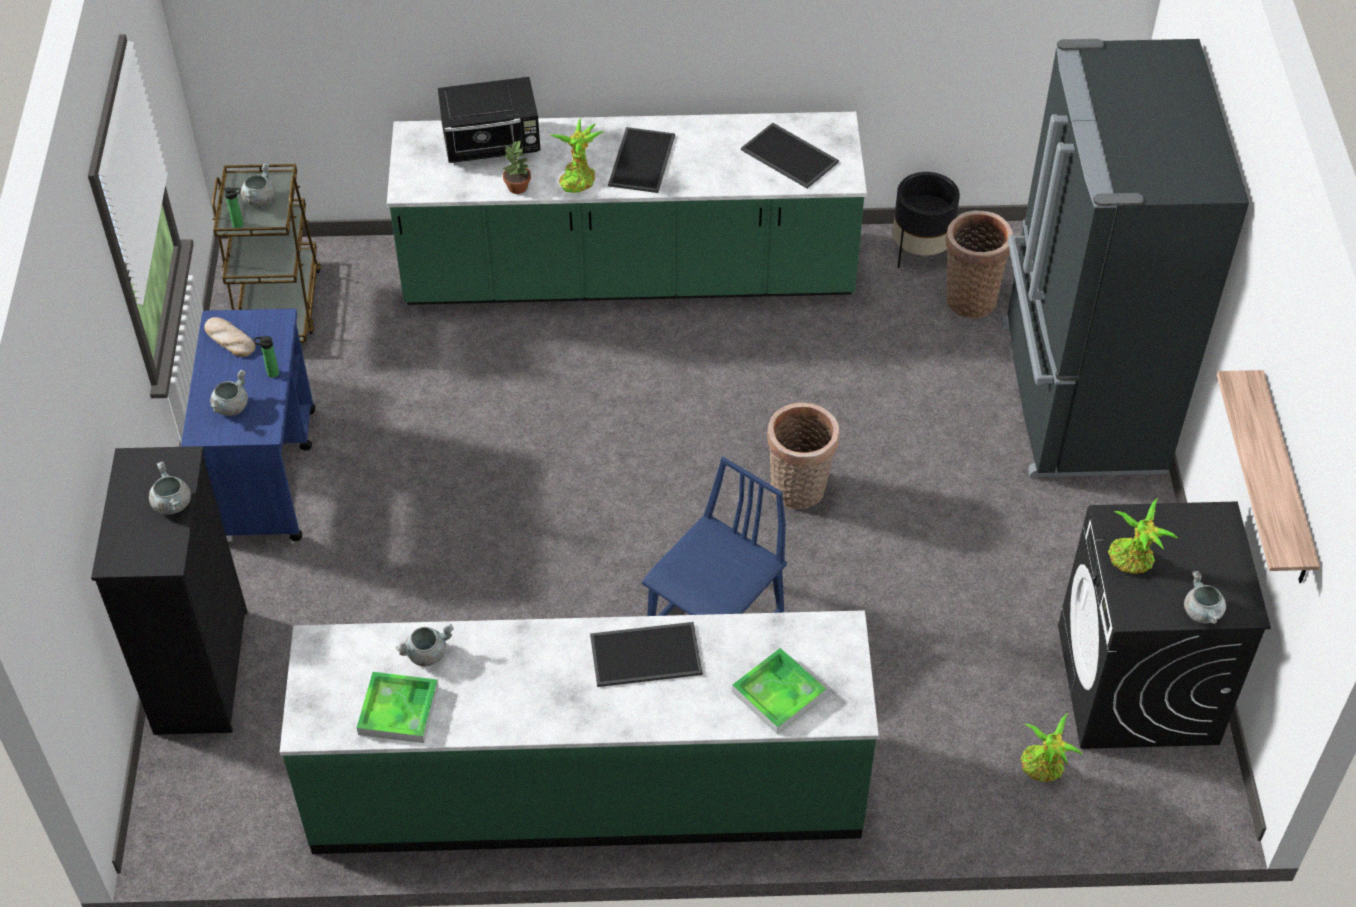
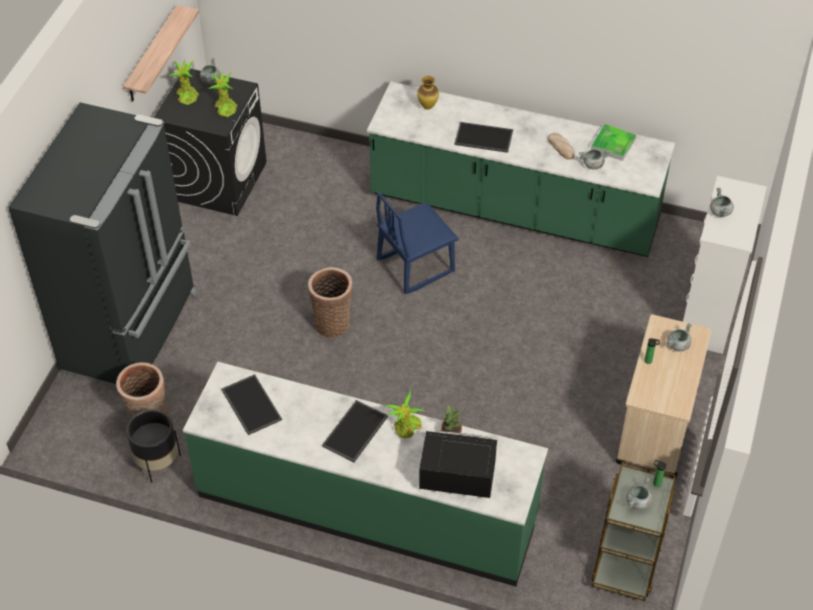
camera: 160 degrees left, 0 degrees up
(203, 670) = (707, 317): black dresser -> white dresser
(229, 339) = (673, 393): bread -> bread (561, 147)
(264, 473) = (656, 426): blue cart -> beige cart
(778, 694) = (427, 107): tray -> vase
(1044, 768) = (289, 160): potted plant -> potted plant (186, 96)

